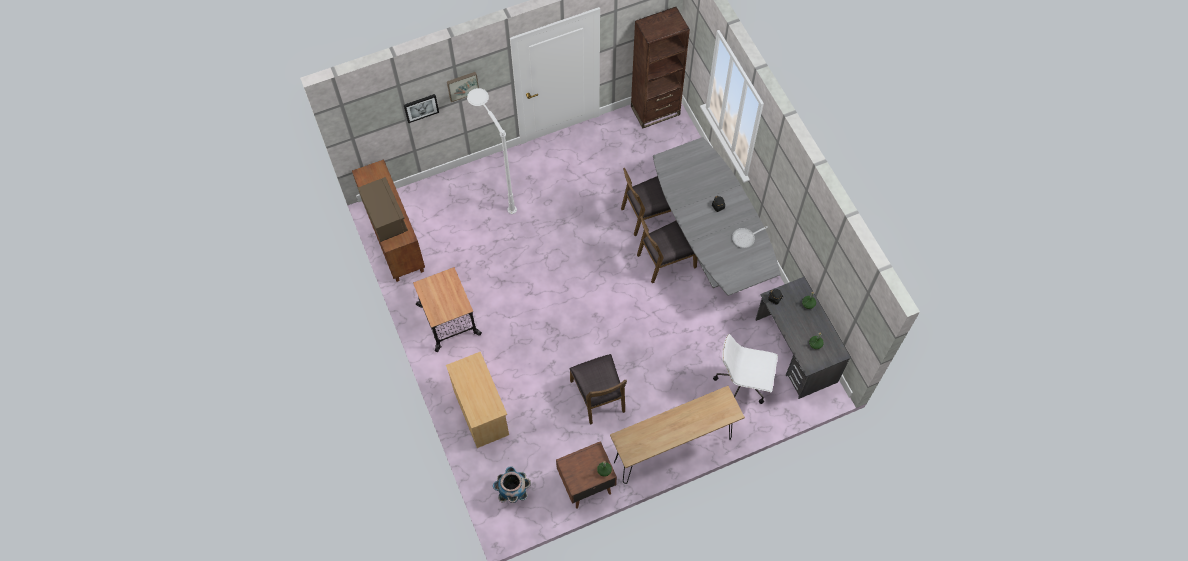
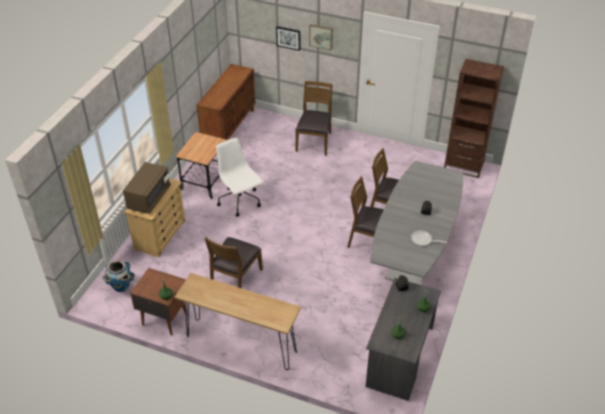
camera: 45 degrees right, 20 degrees down
(385, 217) = (218, 91): brown microwave -> brown microwave (149, 198)
(496, 188) = (314, 142): white floor lamp -> brown chair
(743, 383) = (336, 346): white office chair -> white office chair (240, 201)

